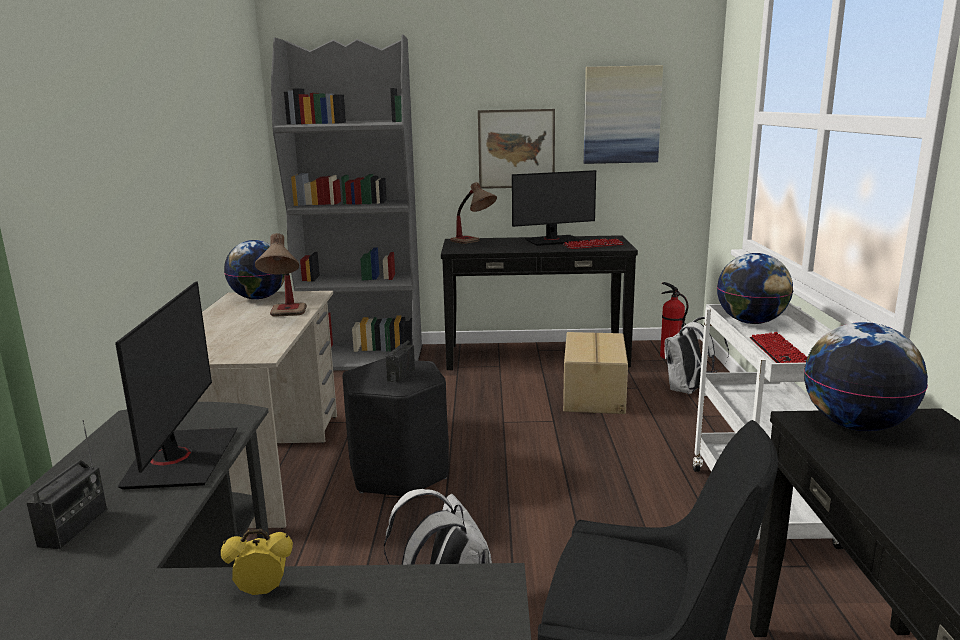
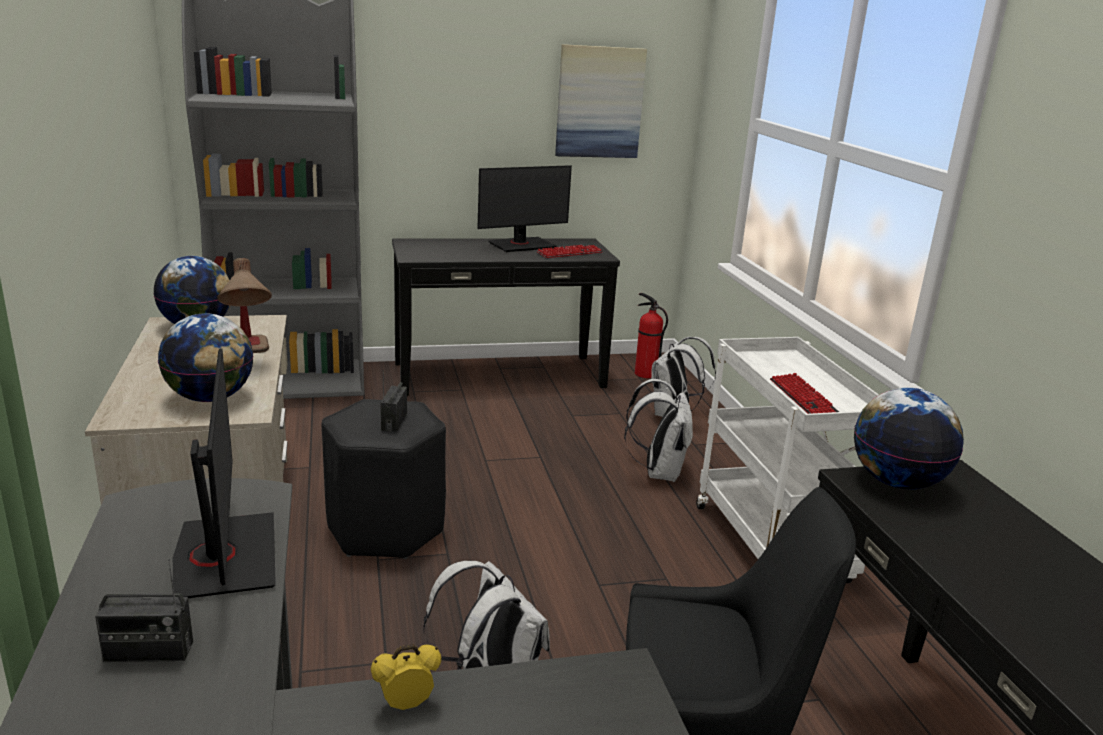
camera: 15 degrees left, 5 degrees up
(74, 528) = (148, 652): radio -> radio turned 90 degrees clockwise
(474, 243) = (431, 246): table lamp -> none
(516, 149) = (479, 135): picture -> none
(595, 394) = (577, 422): cardboard box -> none
(662, 438) = (658, 472): none -> white backpack
(751, 322) = (764, 359): globe -> globe (210, 398)

